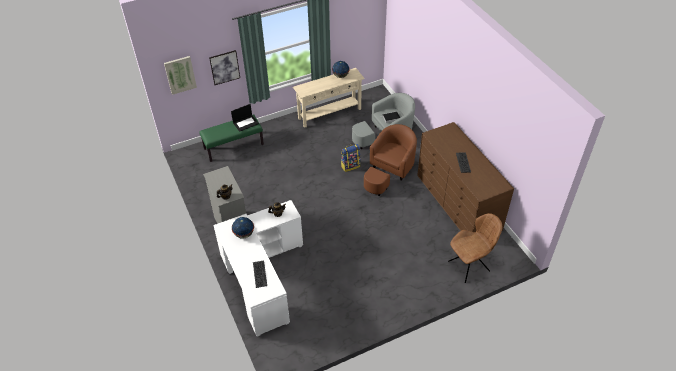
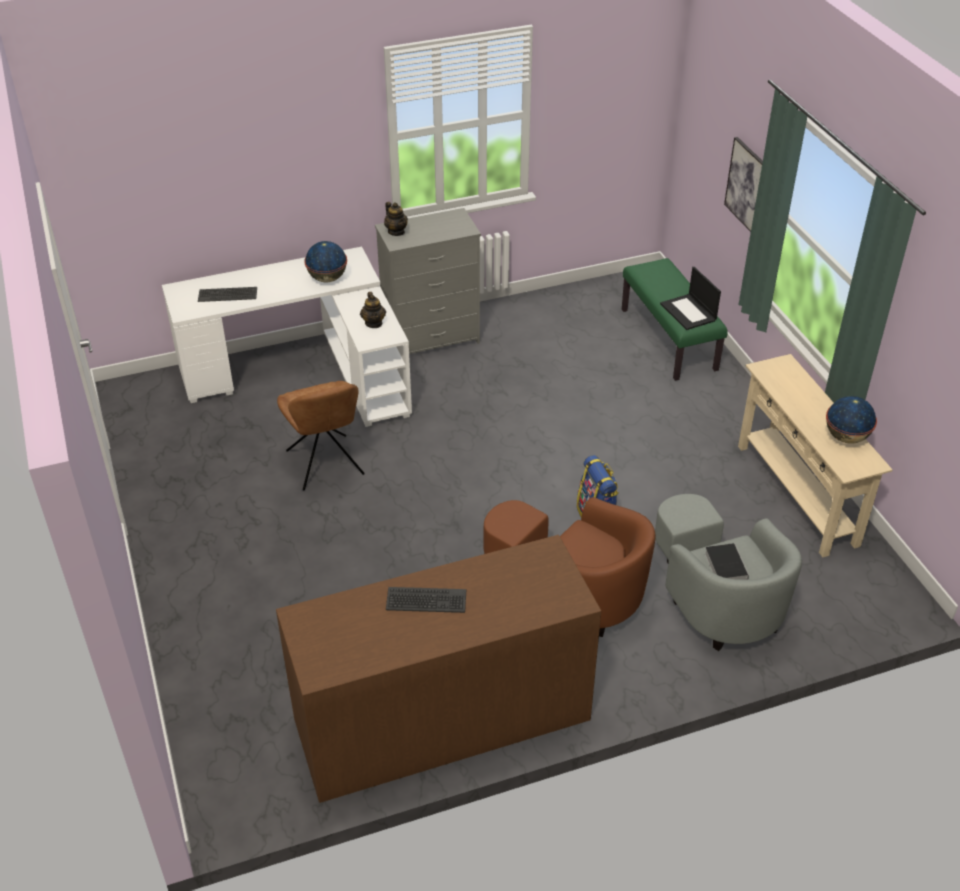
camera: 95 degrees right, 5 degrees down
(180, 74) = (701, 126): picture -> none
(470, 265) = (228, 703): brown chair -> brown chair (325, 465)

